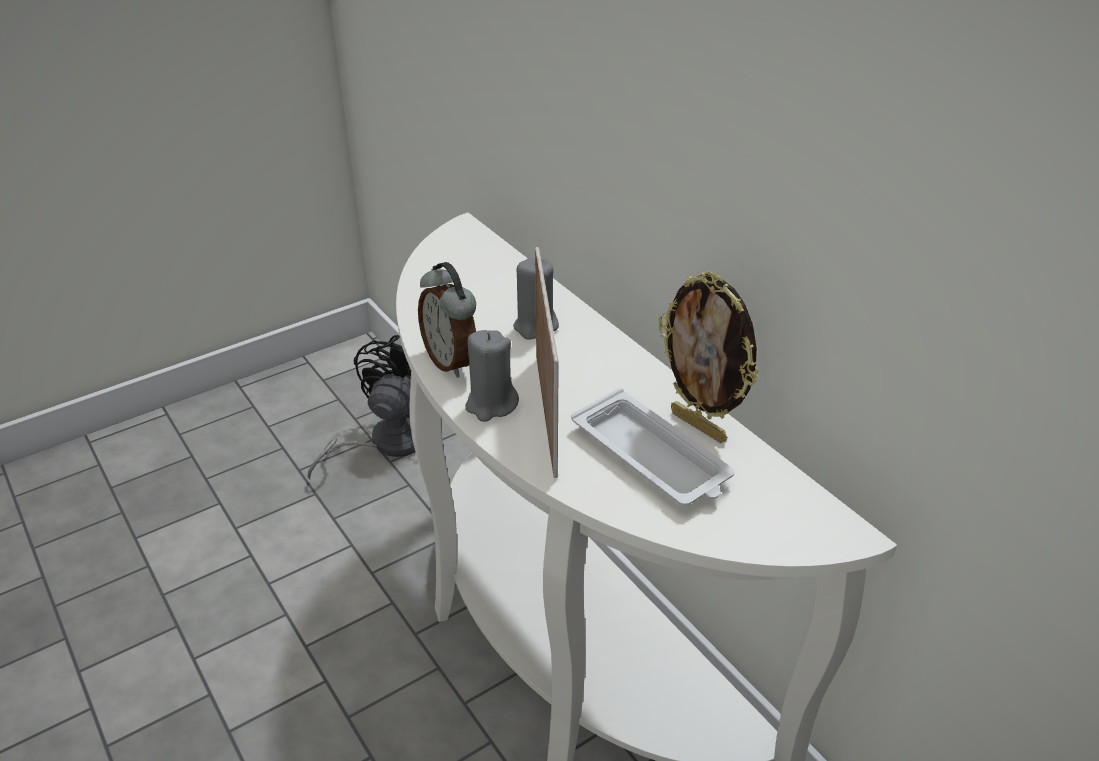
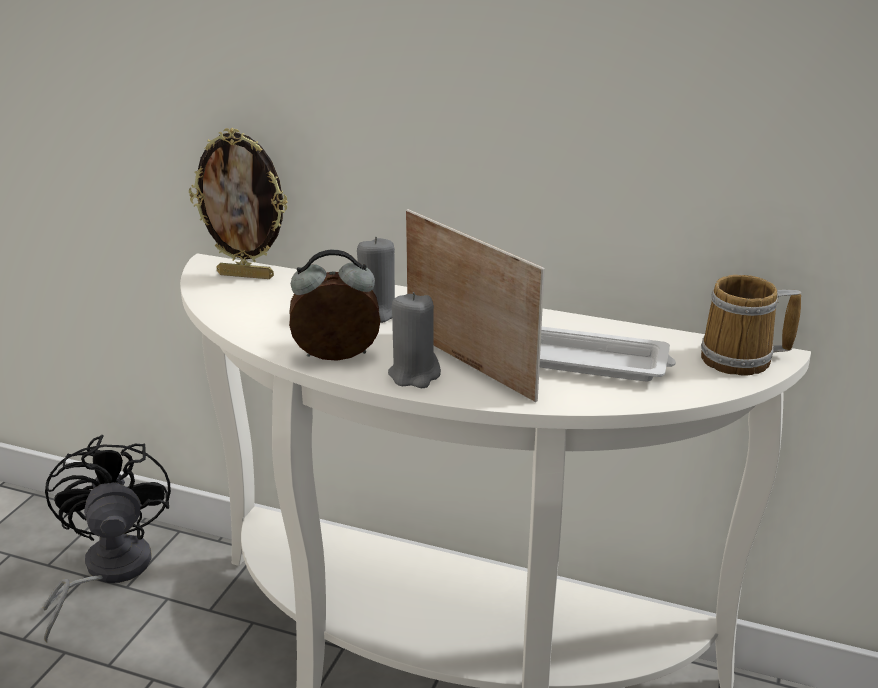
camera: 35 degrees left, 10 degrees down
(452, 361) = (336, 358): alarm clock -> alarm clock turned 150 degrees clockwise
(699, 426) = (595, 331): picture frame -> picture frame (246, 275)
(805, 521) = (742, 359): none -> mug

